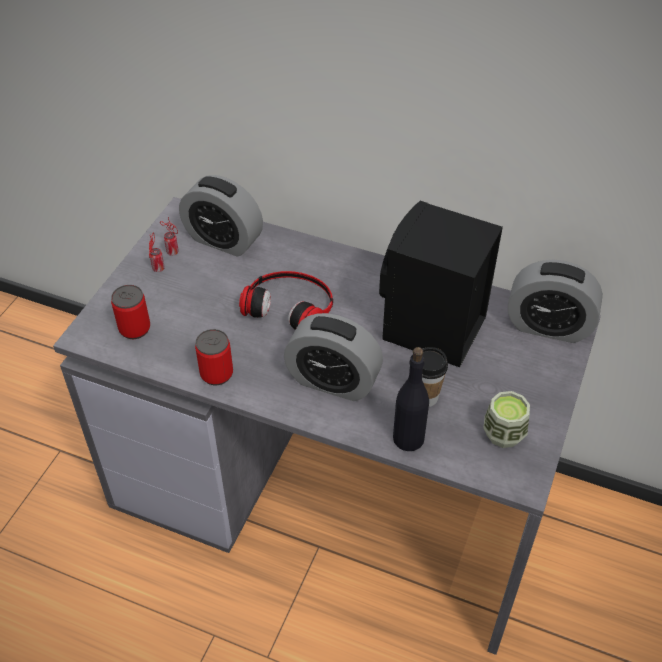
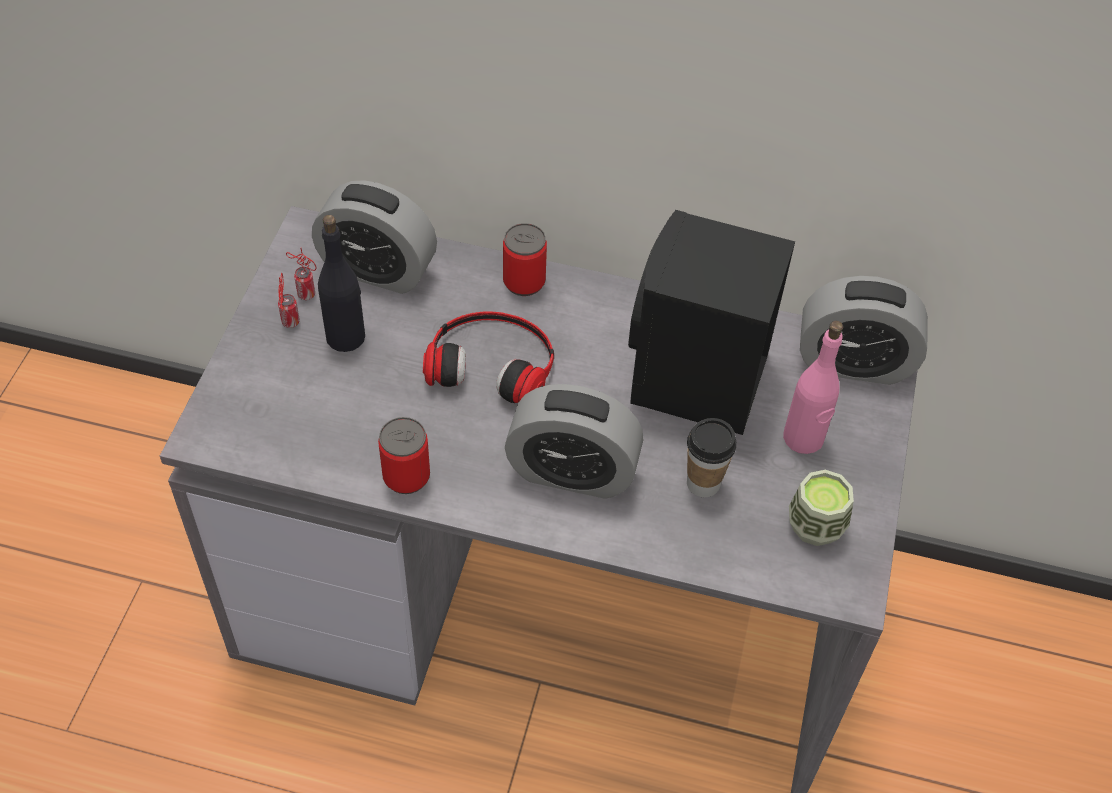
camera: 10 degrees left, 5 degrees up
(134, 328) = (274, 419): can -> can (524, 282)
(409, 438) = (689, 545): black bottle -> black bottle (346, 336)
(504, 373) = (803, 438): none -> pink bottle

